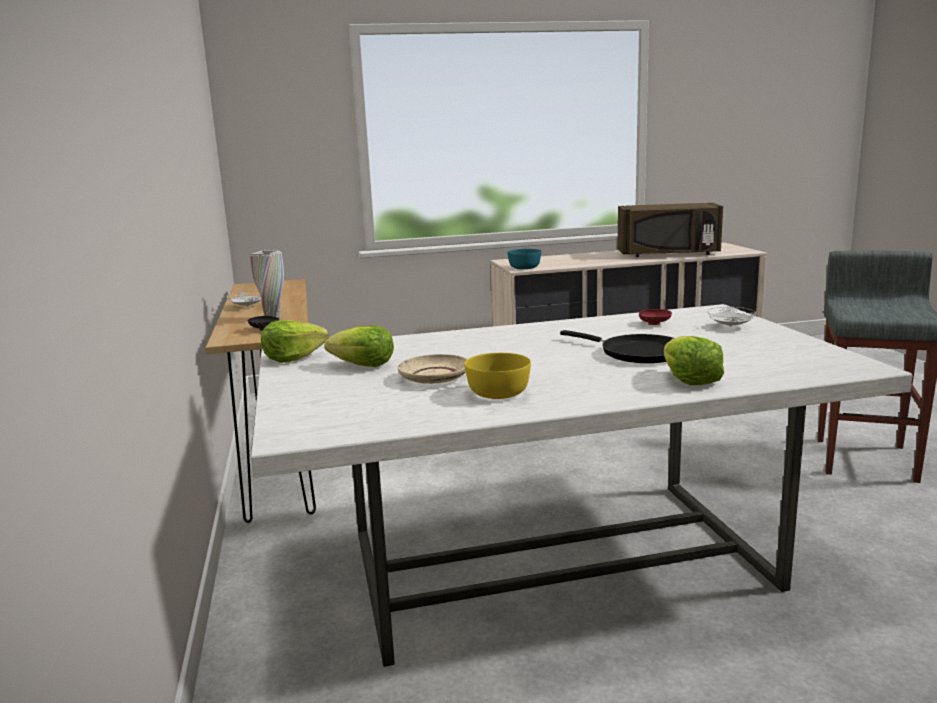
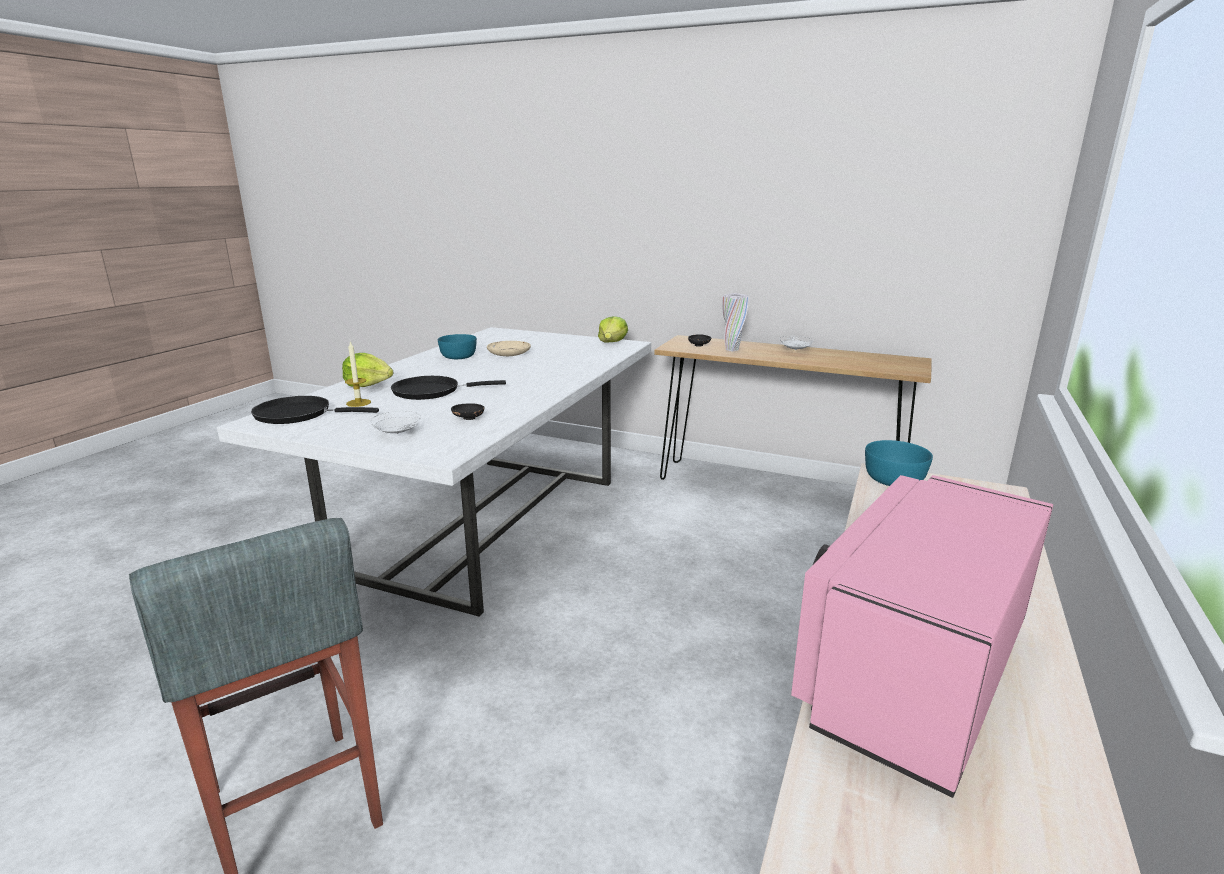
camera: 125 degrees right, 5 degrees up
(363, 365) = (564, 349): lettuce -> none
(498, 392) = (458, 357): yellow bowl -> turquoise bowl
(654, 324) = (468, 418): red bowl -> black bowl
(668, 254) = (911, 670): brown microwave -> pink microwave
(731, 360) = (358, 403): none -> candle
(809, 363) = (298, 414): none -> black frying pan

